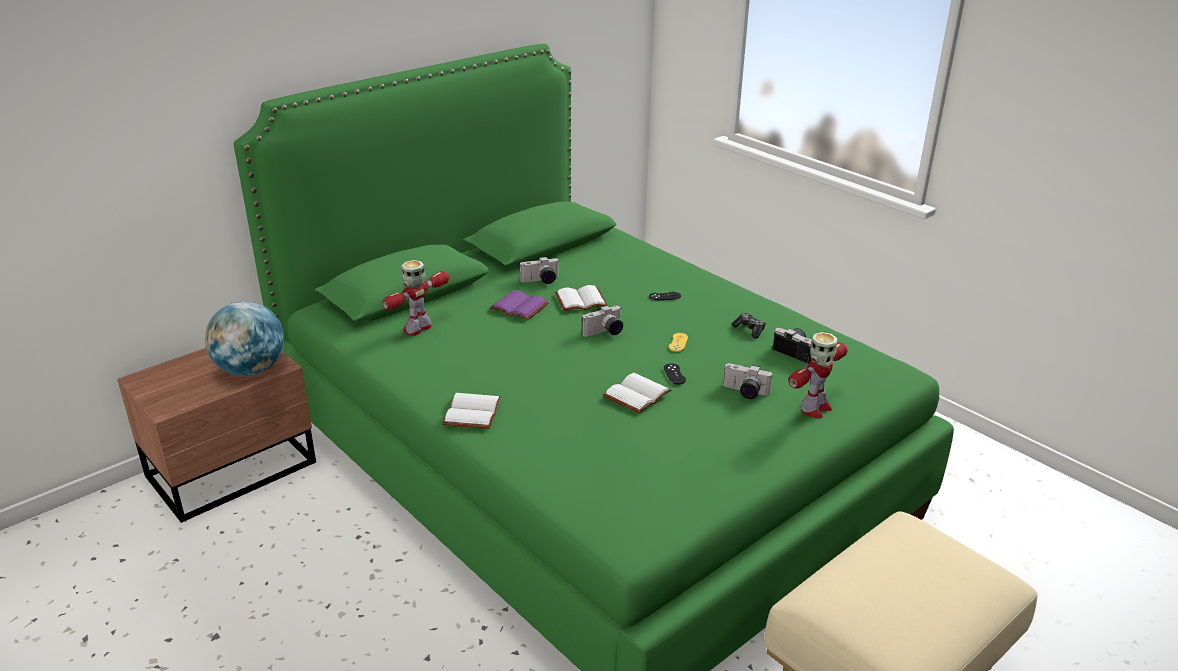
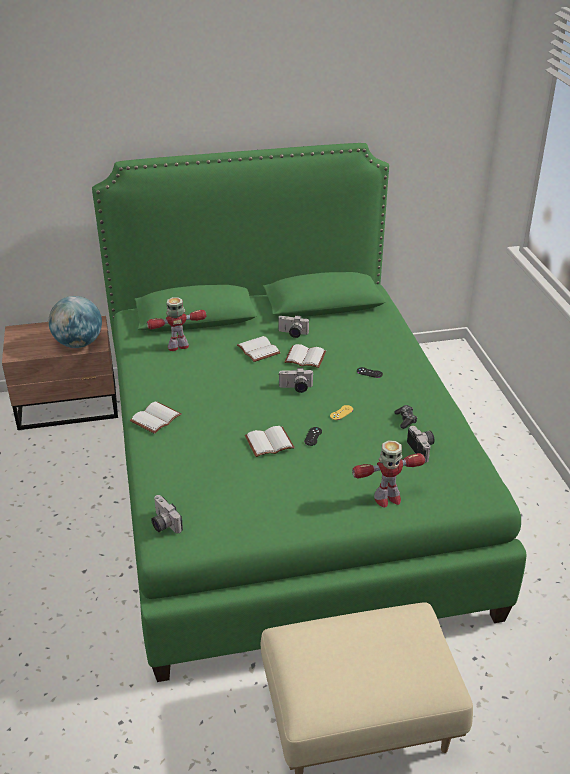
camera: 30 degrees right, 5 degrees up
(518, 307) = (257, 350): purple book -> white book
(744, 392) = (349, 468): camera -> camera (163, 524)

